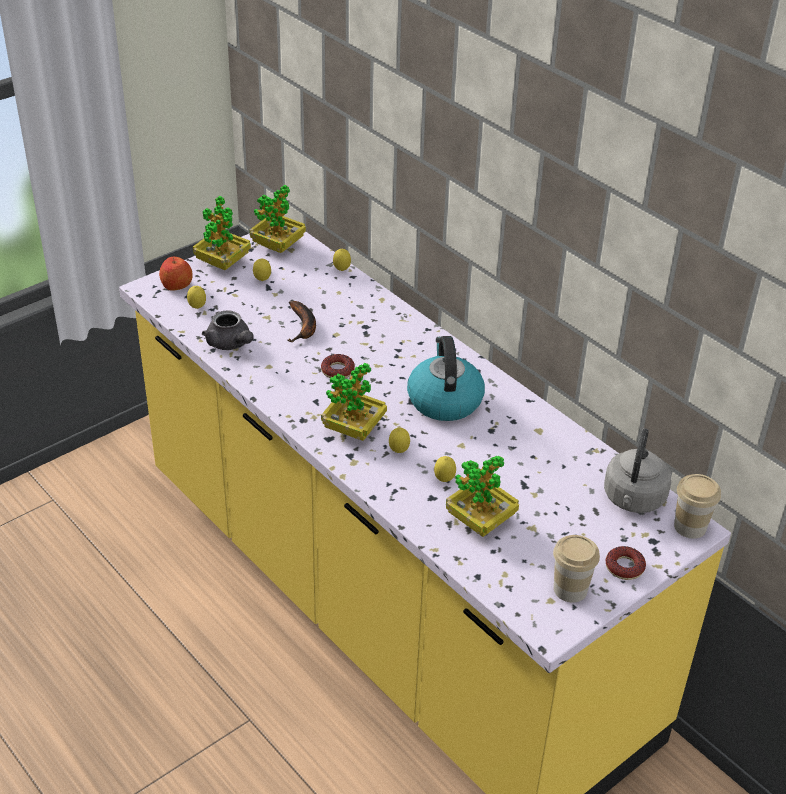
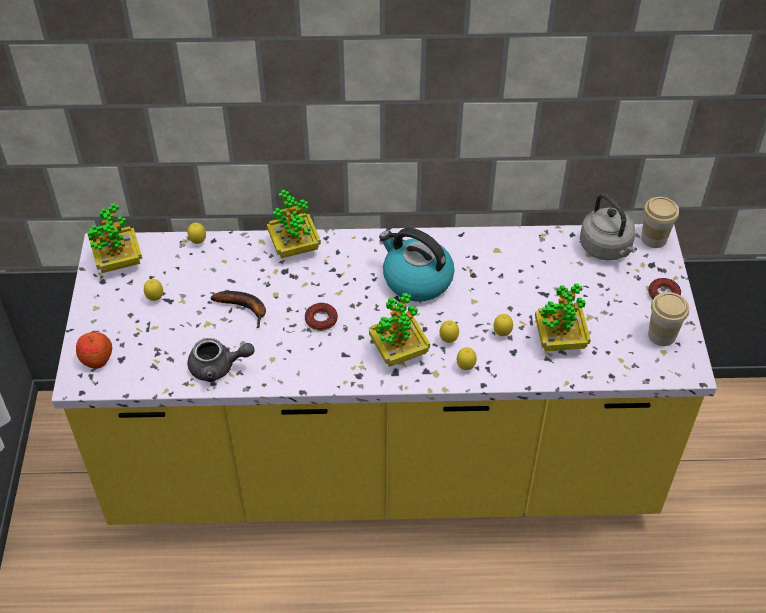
camera: 50 degrees left, 10 degrees up
(197, 308) = (145, 362): lemon -> lemon (465, 367)
(223, 263) = (100, 310): potted plant -> potted plant (294, 247)

